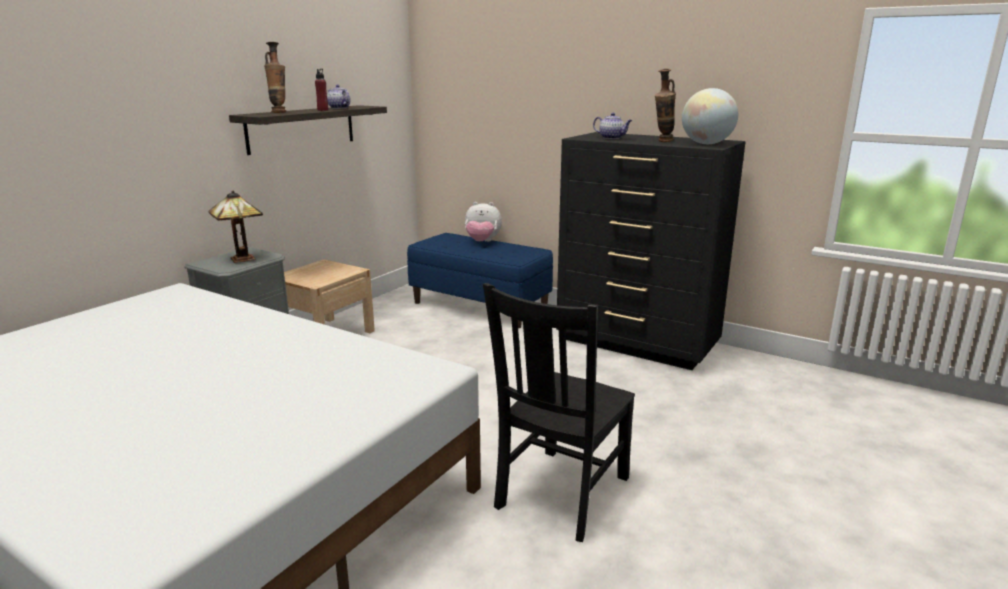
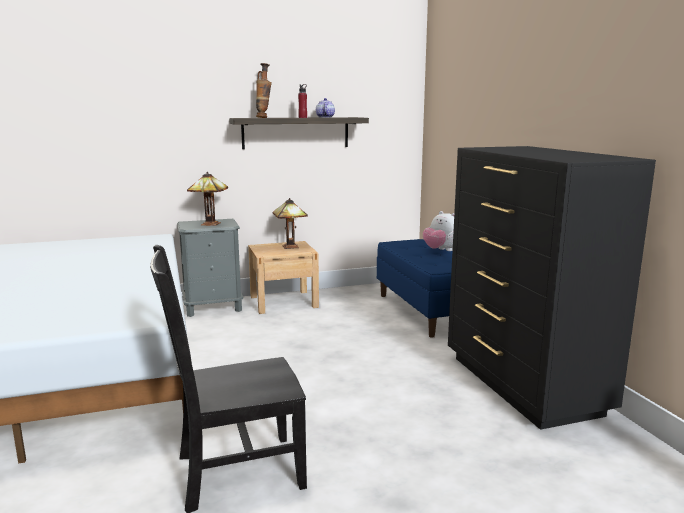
camera: 40 degrees right, 5 degrees down
(327, 269) = (291, 247): none -> table lamp
(612, 138) = (509, 149): teapot -> none
(662, 141) = (542, 154): vase -> none
(706, 144) = (580, 158): globe -> none

